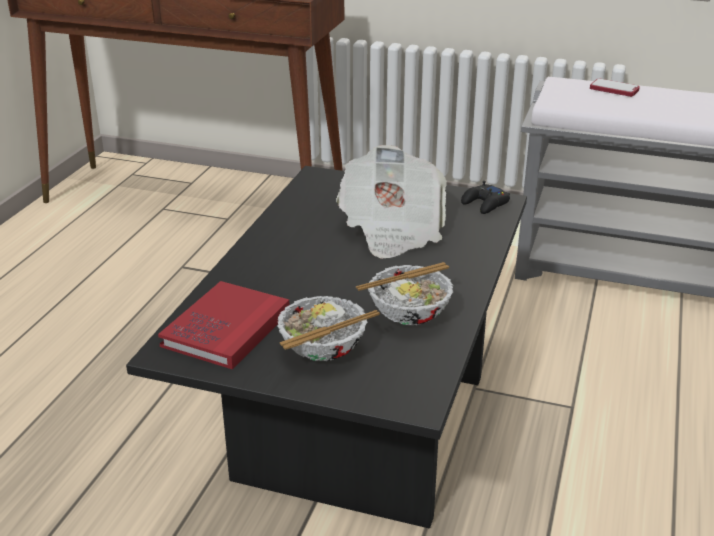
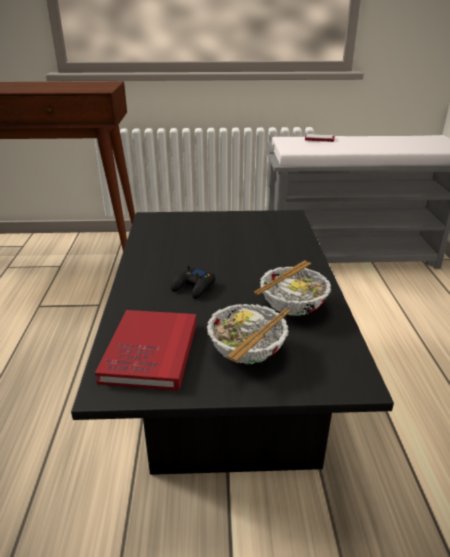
camera: 20 degrees left, 0 degrees up
(392, 230) = (231, 246): newspaper -> none
(485, 204) = (281, 219): black game controller -> black game controller (194, 287)

